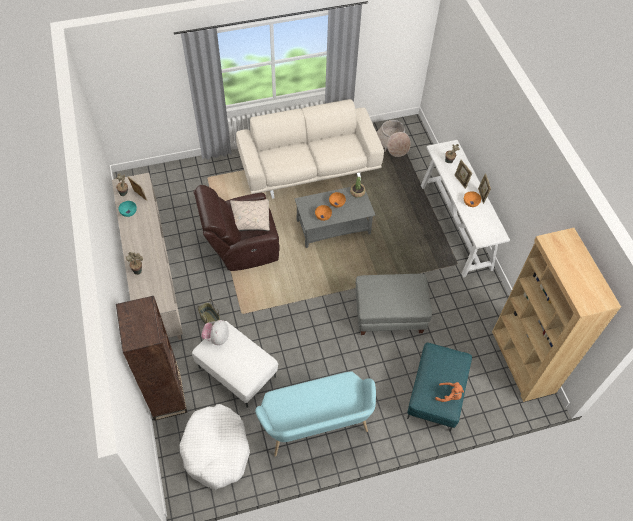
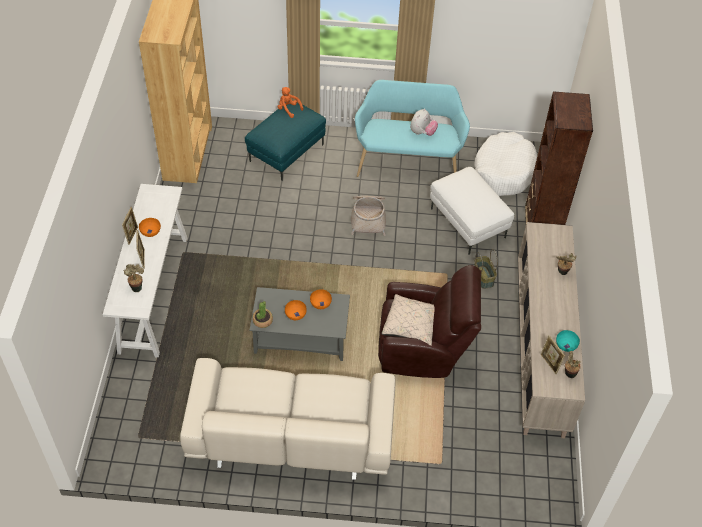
camera: 160 degrees left, 5 degrees down
(216, 338) = (486, 212): plush toy -> plush toy (422, 132)
(389, 314) = (289, 227): grey ottoman -> none
(393, 143) = (152, 434): basket -> basket (368, 218)

